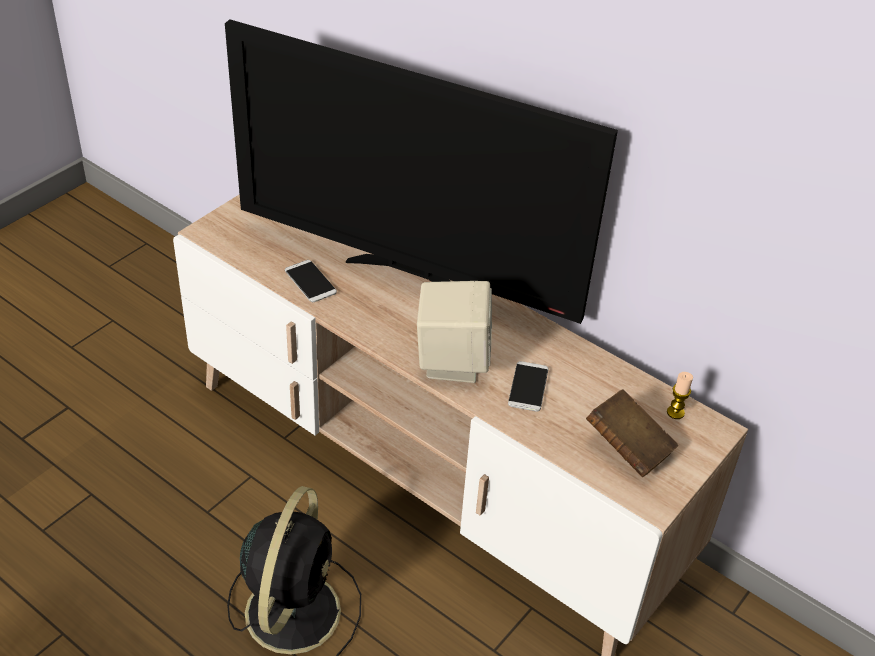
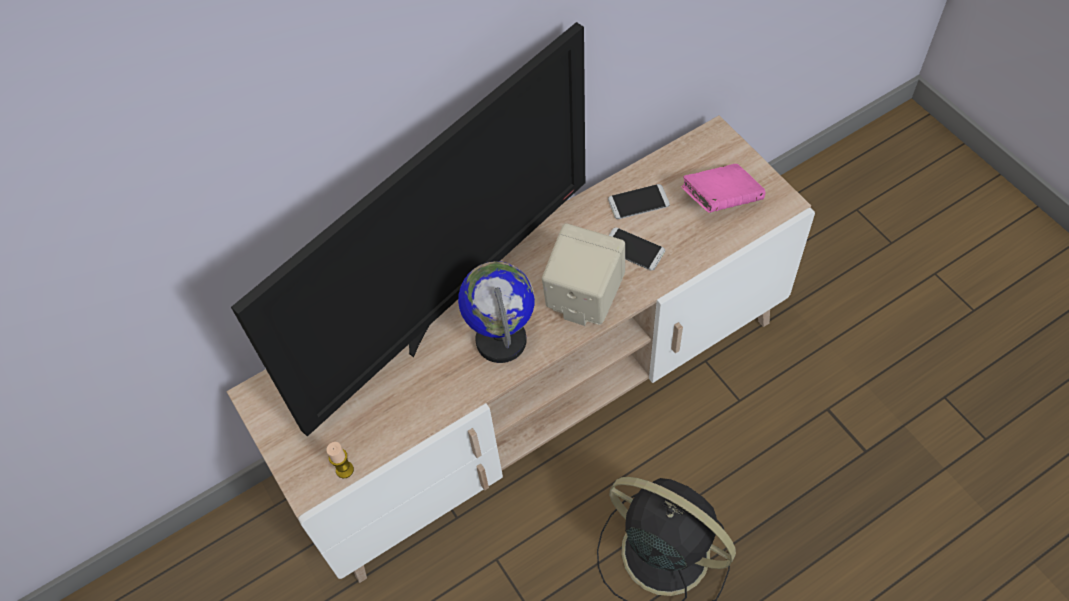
camera: 65 degrees left, 15 degrees up
(310, 281) = (431, 396): phone -> phone (638, 202)
(384, 313) = (501, 340): none -> globe
(628, 447) = (721, 200): brown book -> pink book
(675, 412) = (690, 155): candle -> candle (344, 470)

